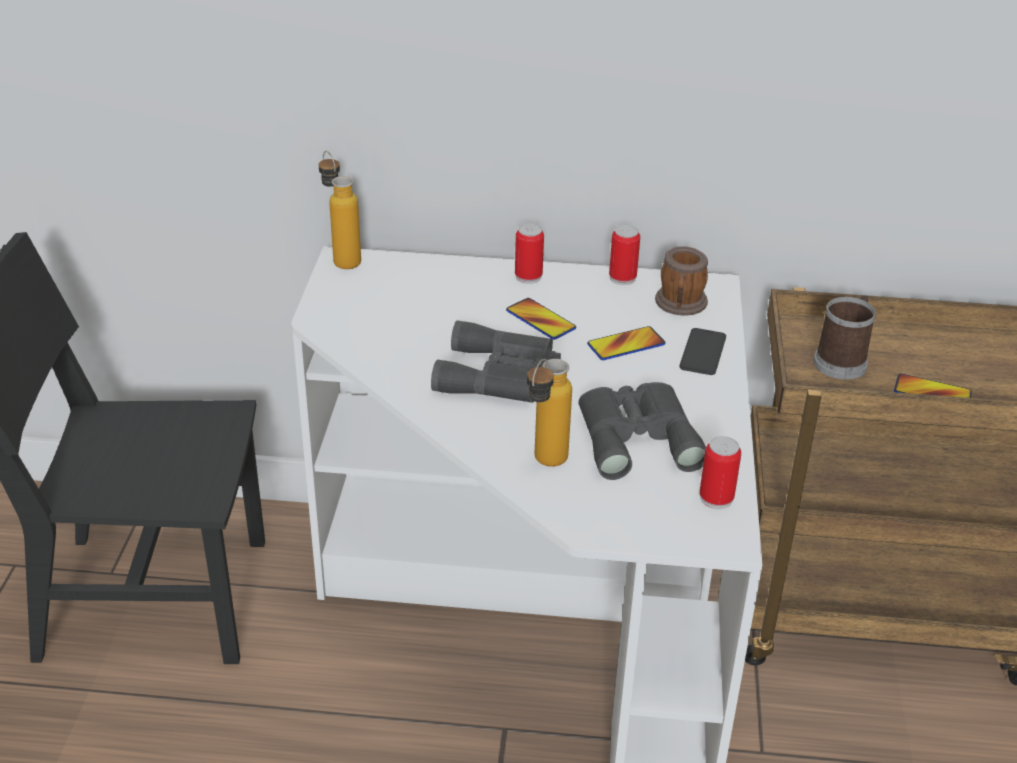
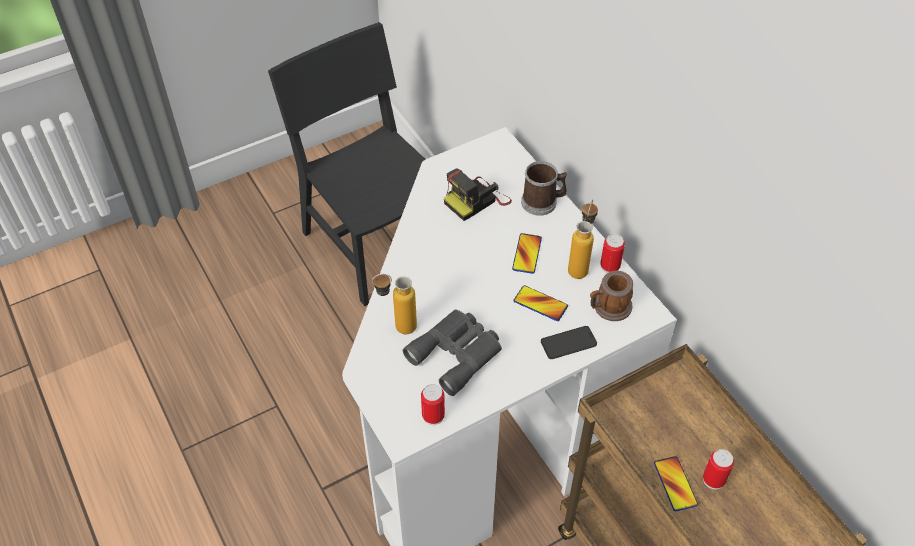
camera: 55 degrees right, 15 degrees up
(341, 258) = (501, 141): bottle -> bottle (580, 265)
(412, 315) = (476, 200): none -> camera
(501, 376) = (457, 267): grey binoculars -> none
(528, 276) = (565, 224): can -> can (713, 479)
(842, 360) = (663, 419): mug -> mug (543, 202)

